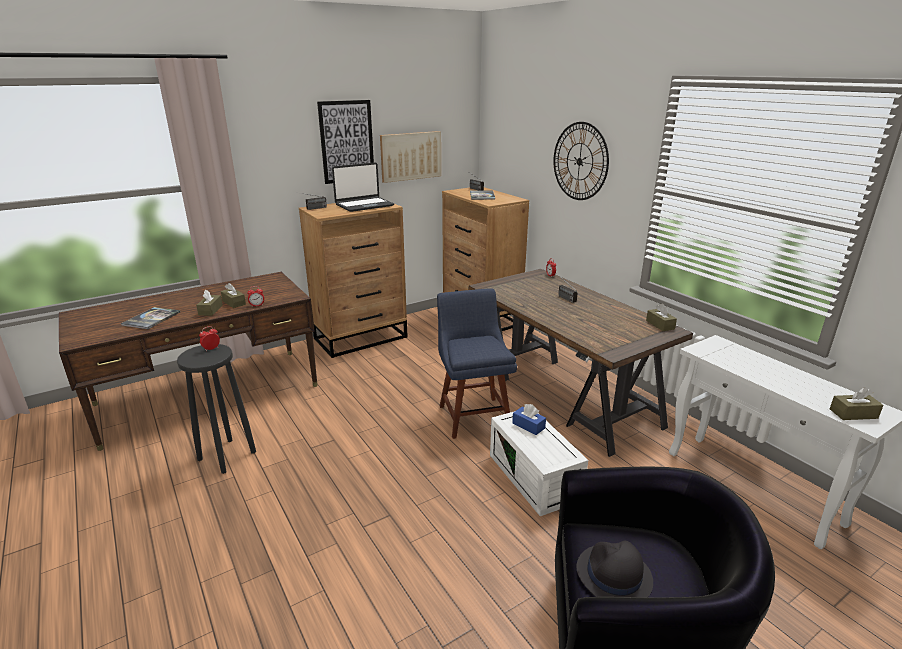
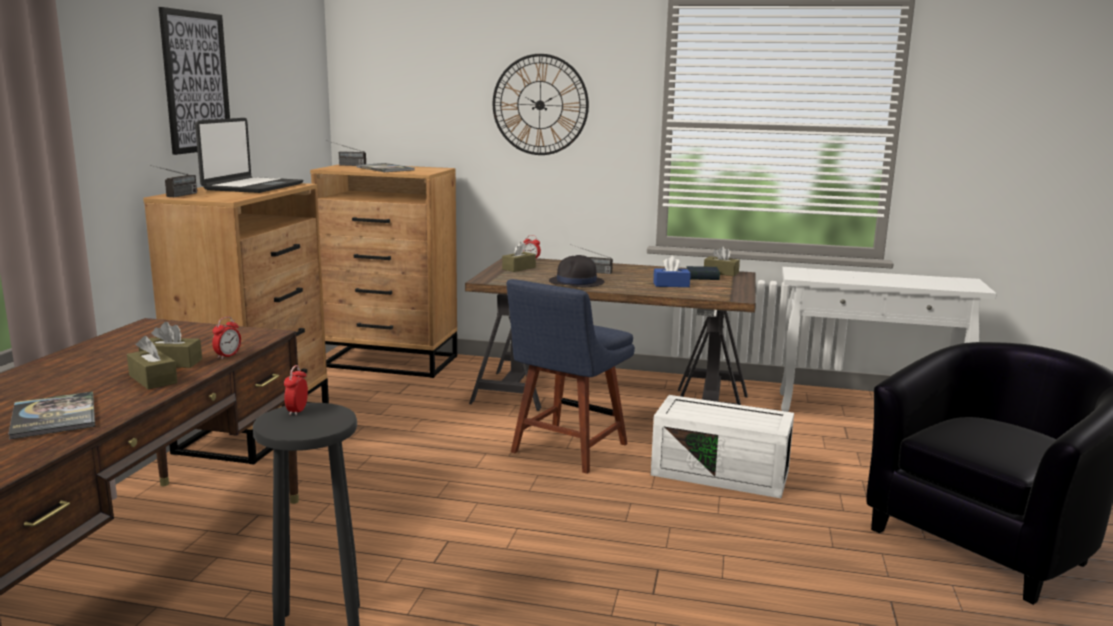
camera: 45 degrees left, 10 degrees down
(410, 156) = (266, 113): picture -> none
(473, 415) = (566, 450): blue chair -> blue chair turned 90 degrees counterclockwise
(528, 425) = (699, 408): blue tissue box -> blue tissue box (671, 285)
(613, 575) = (995, 449): black hat -> black hat (576, 282)
(633, 325) = (702, 277): none -> book
(853, 414) = (959, 285): brown tissue box -> brown tissue box (519, 268)

